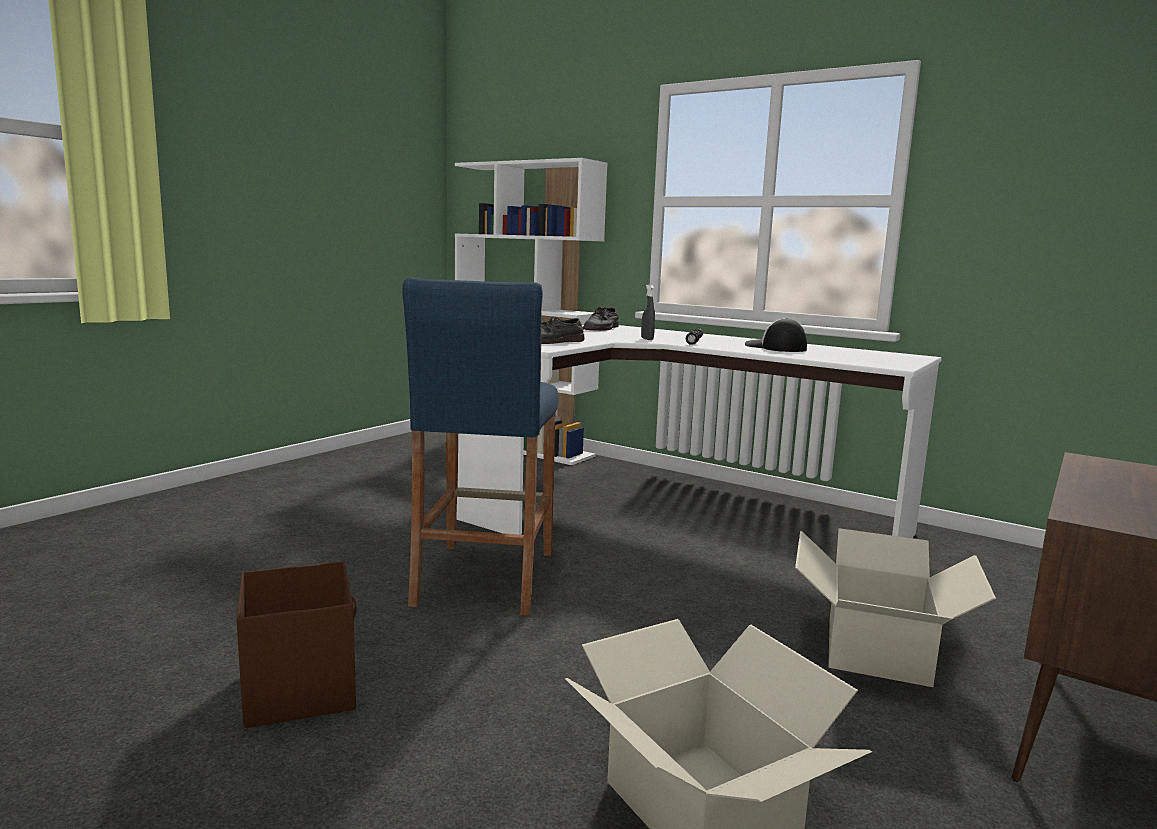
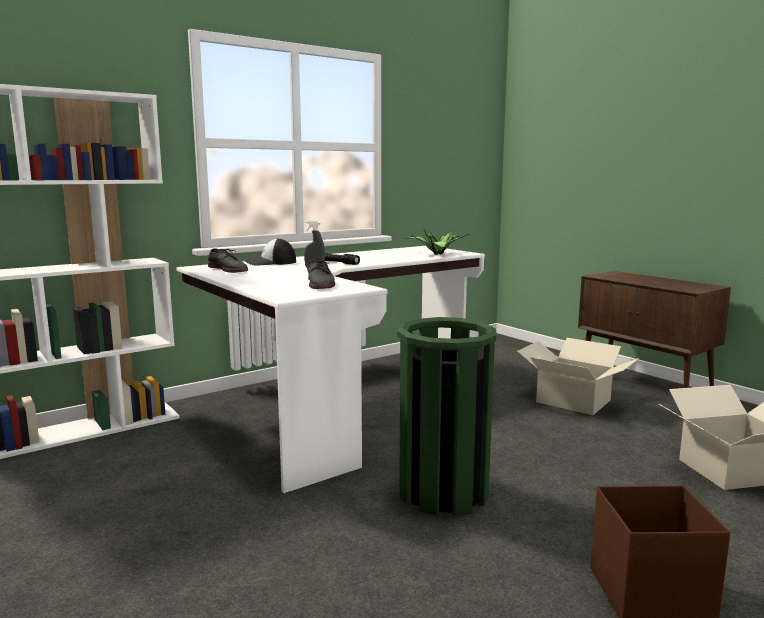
camera: 70 degrees left, 0 degrees up
(484, 577) = (443, 492): blue stool -> green trash can
(775, 347) = (378, 256): cap -> cap (270, 262)
(851, 359) = (436, 254): none -> potted plant

